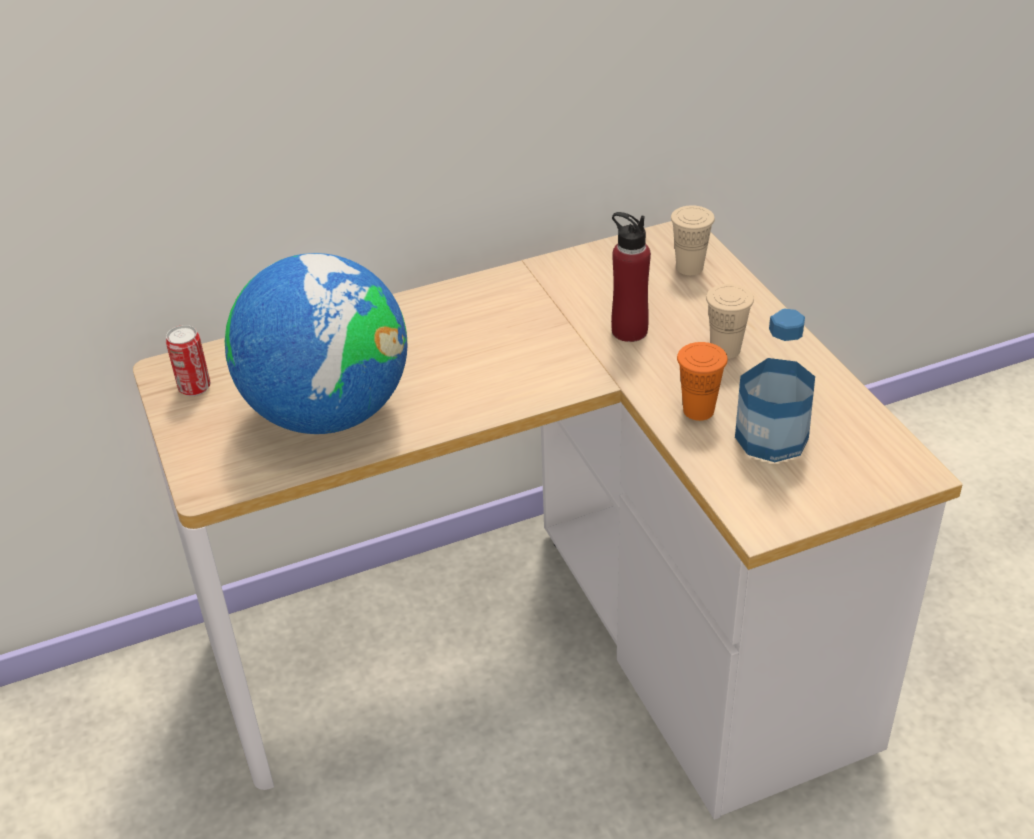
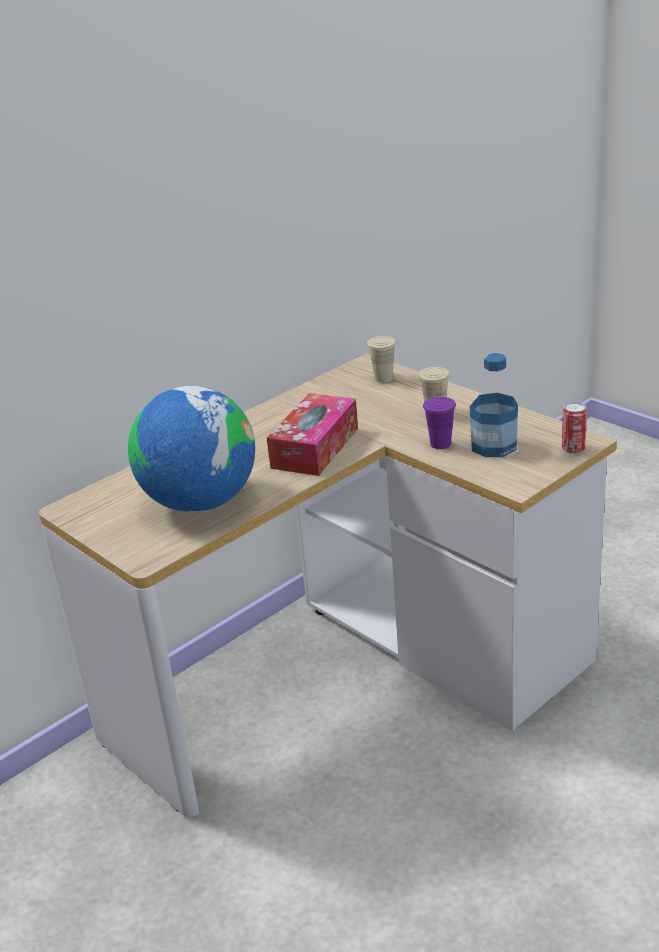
camera: 20 degrees left, 10 degrees down
(194, 388) = (94, 512): can -> can (573, 449)
(526, 364) = (315, 447): none -> tissue box
(629, 331) = (369, 416): red bottle -> none
(698, 410) = (440, 444): orange cup -> purple cup

